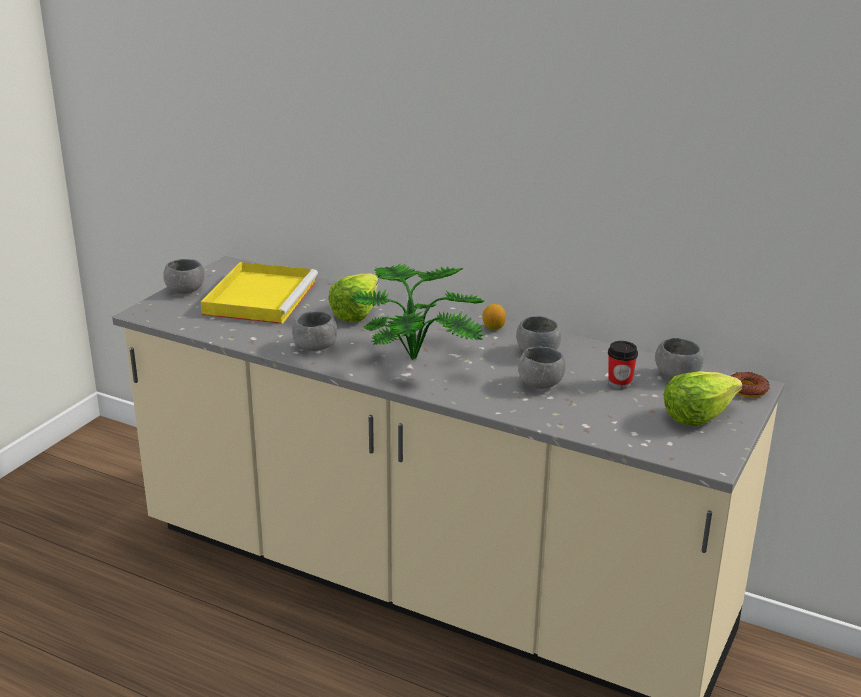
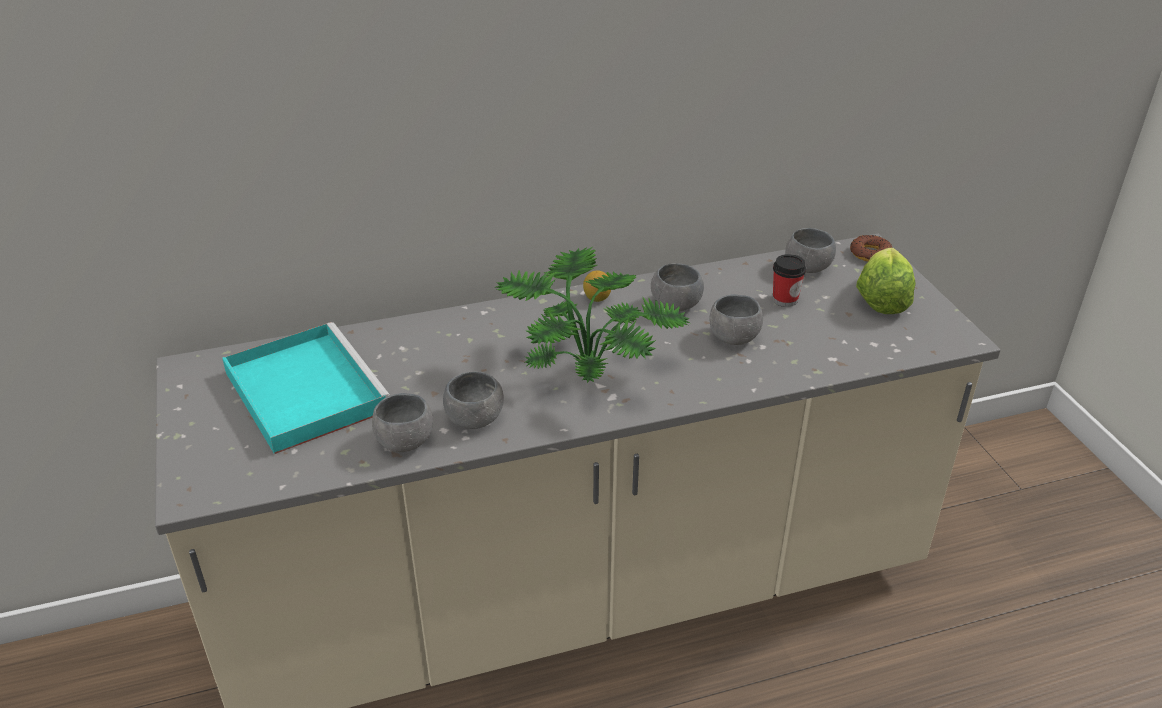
camera: 45 degrees left, 10 degrees up
(186, 290) = (194, 433): grey bowl -> grey bowl (405, 441)
(260, 297) = (303, 390): yellow tray -> turquoise tray
(360, 312) = (445, 349): lettuce -> none

